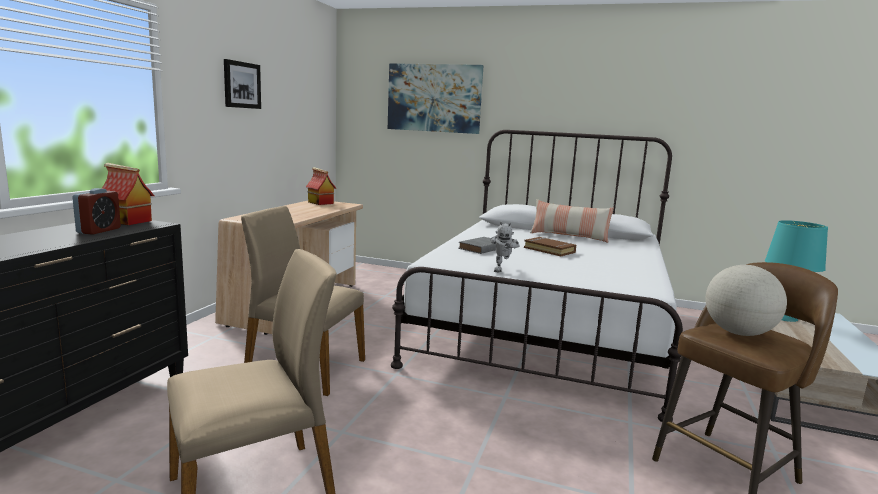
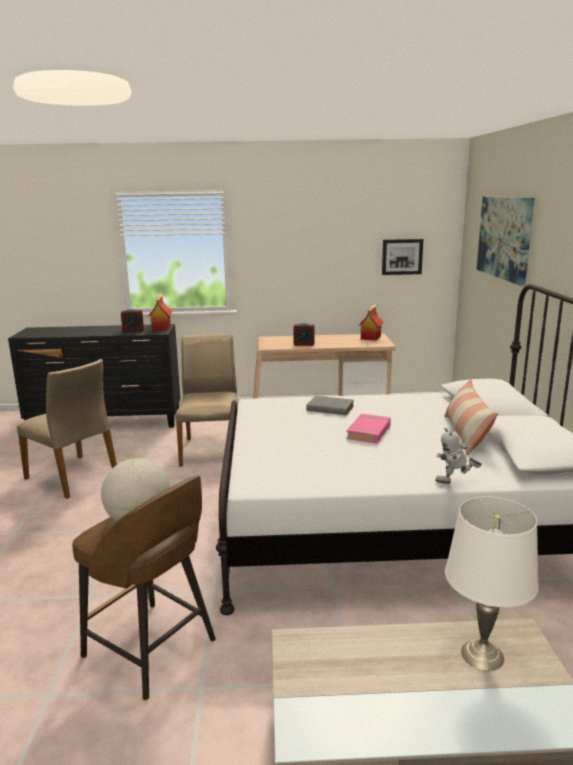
camera: 70 degrees right, 5 degrees up
(241, 85) = (310, 234): picture -> picture (402, 256)
(298, 215) = (304, 344): none -> alarm clock
(502, 270) = (257, 424): toy robot -> toy robot (455, 483)
(549, 250) = (369, 432): brown book -> pink book
(784, 317) = (482, 655): turquoise table lamp -> white table lamp

